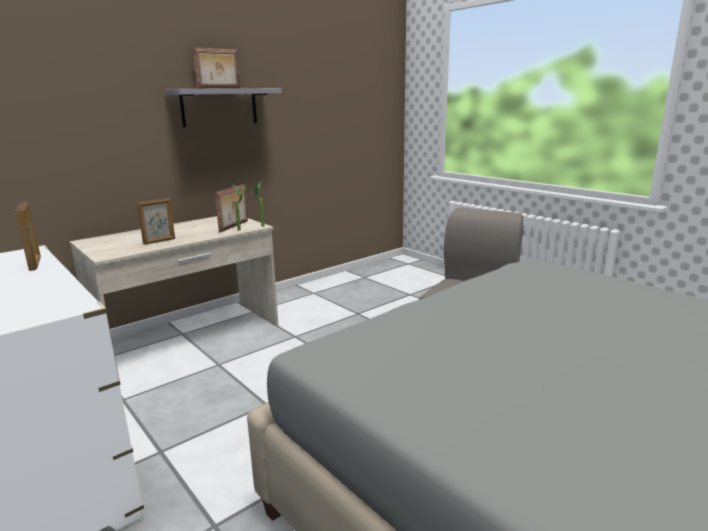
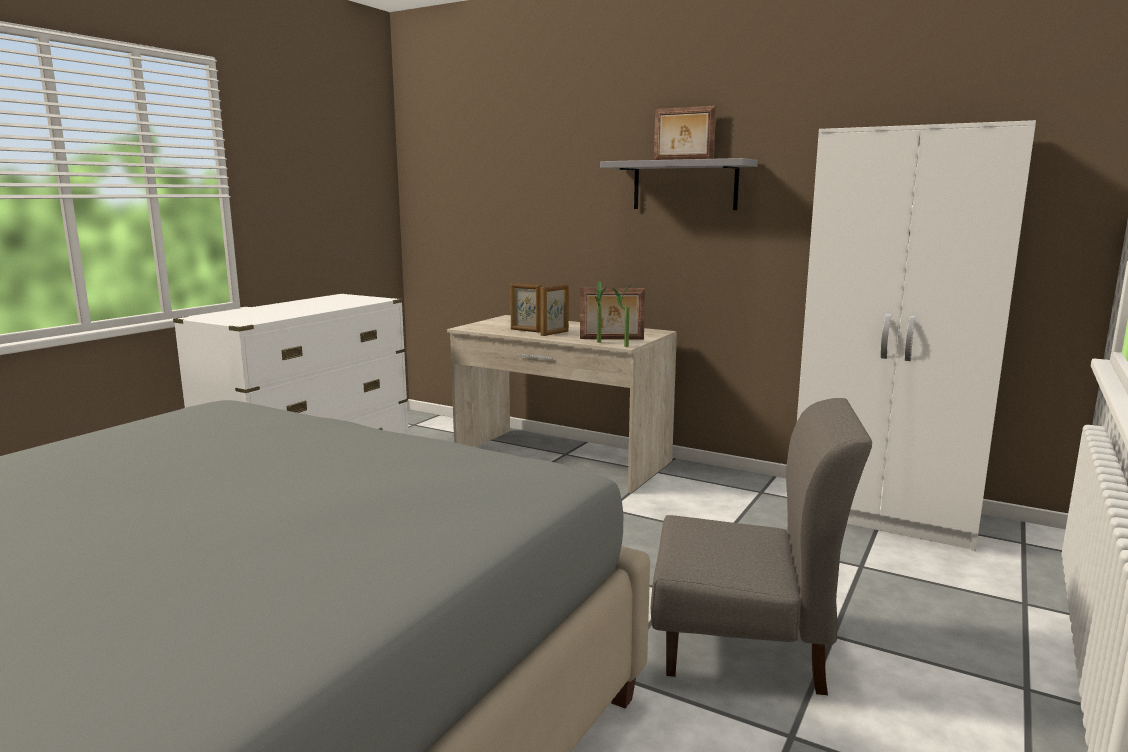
camera: 70 degrees right, 5 degrees down
(35, 264) = (347, 304): picture frame -> picture frame (555, 333)
(365, 276) = (886, 516): none -> white wardrobe

